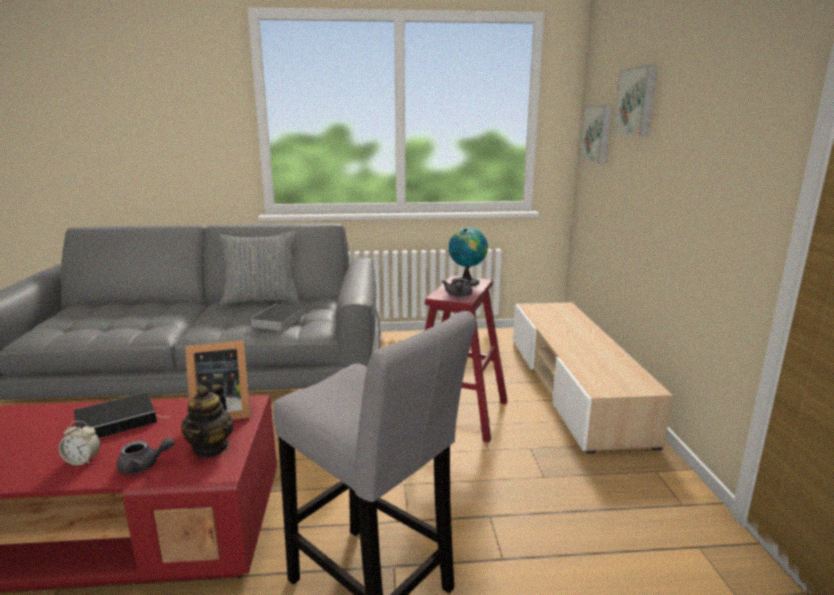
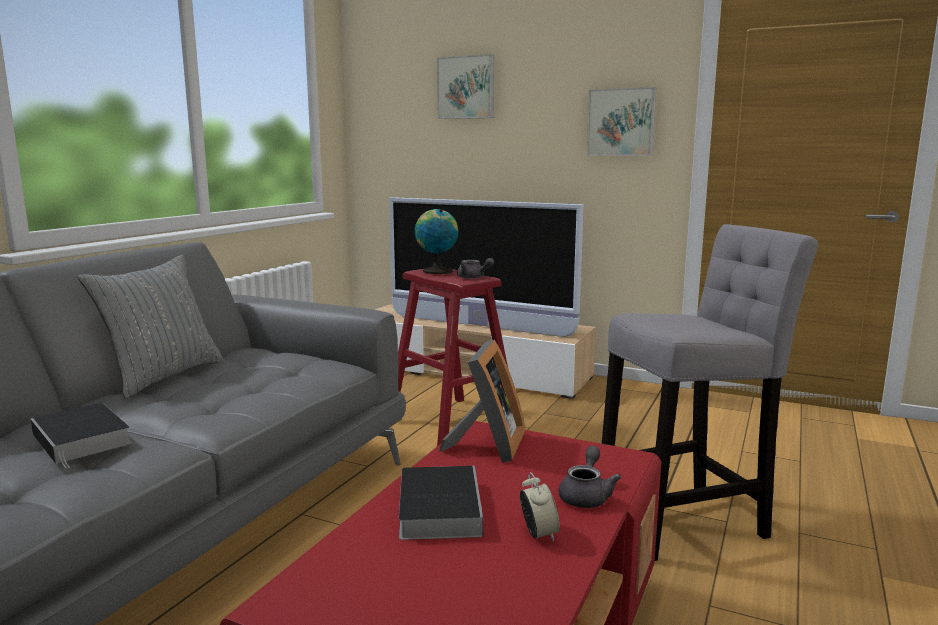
camera: 60 degrees left, 5 degrees down
(83, 460) = (538, 534): alarm clock -> alarm clock turned 45 degrees counterclockwise
(211, 447) = (573, 458): teapot -> none
(278, 321) = (275, 377): book -> book (83, 439)
(572, 346) = (479, 326): none -> television
(597, 134) = (394, 122): picture -> picture (621, 122)

